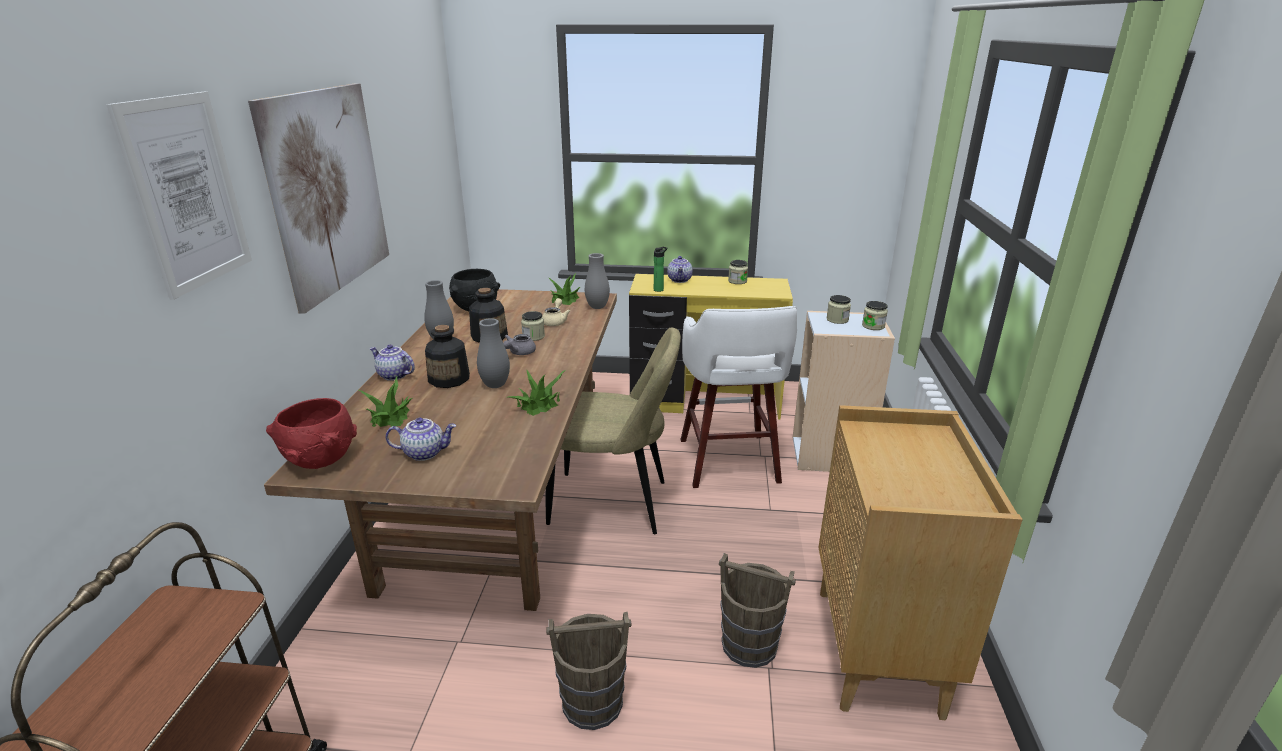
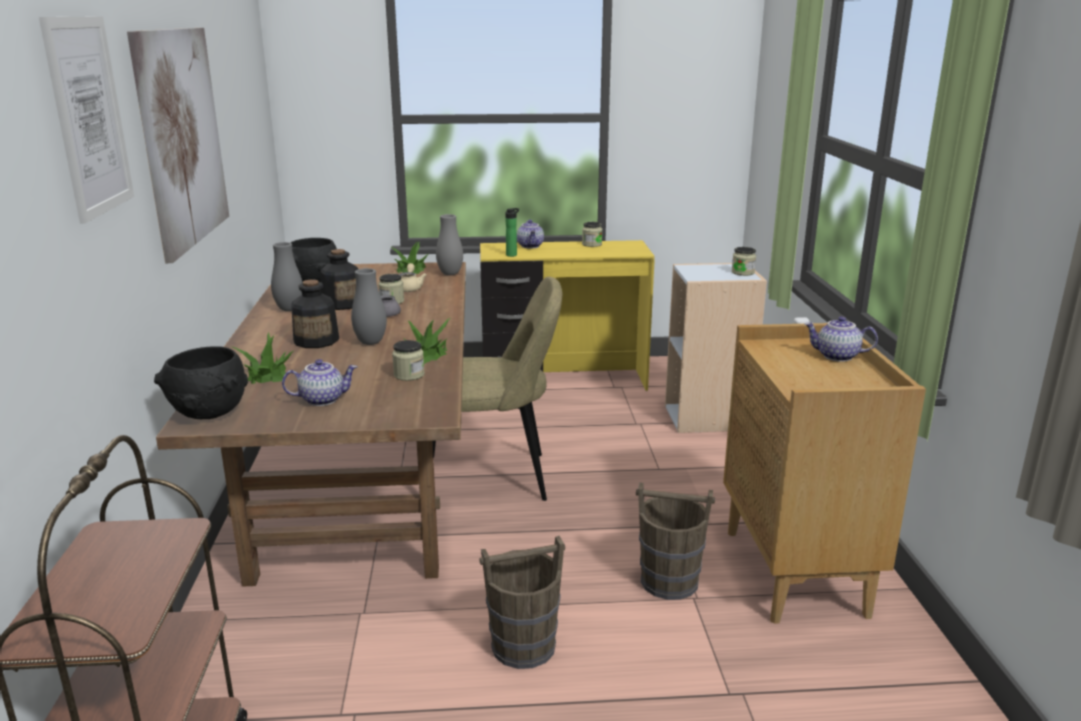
camera: 10 degrees left, 5 degrees down
(321, 460) = (209, 413): red bowl -> black bowl
(393, 375) = (251, 342): teapot -> teapot (836, 356)
(729, 463) = (605, 432): white stool -> none
(837, 320) = (706, 269): jar -> jar (409, 375)

